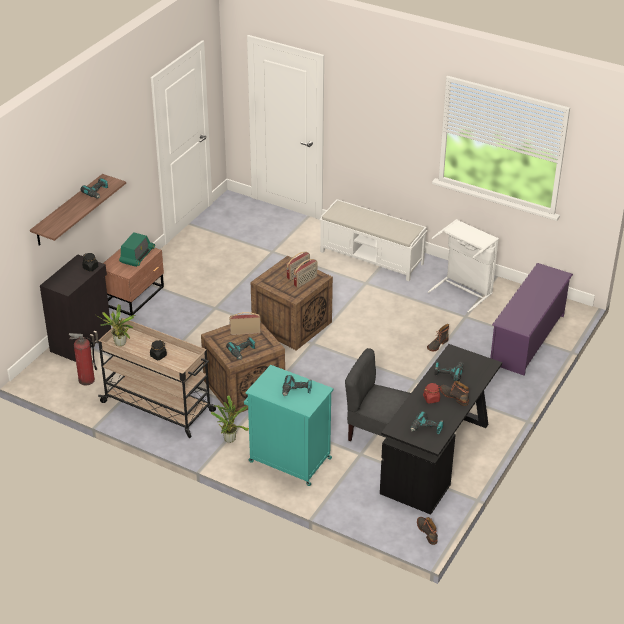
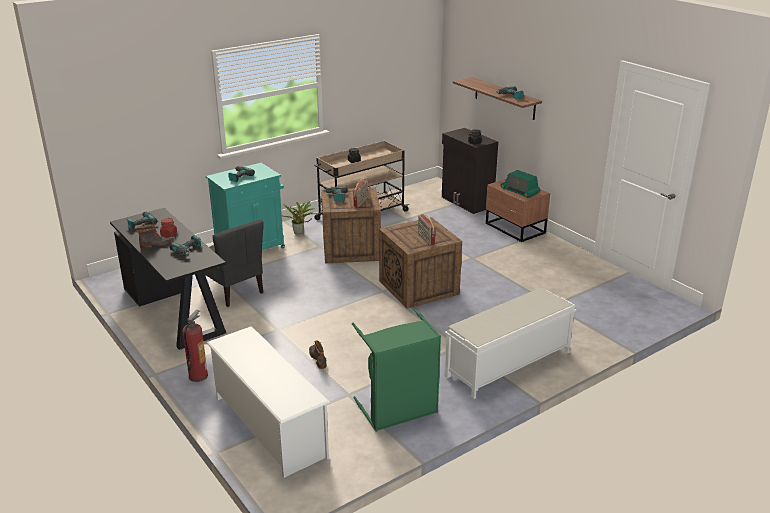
camera: 115 degrees right, 10 degrees down
(86, 380) = (416, 197): fire extinguisher -> fire extinguisher (198, 376)
(120, 344) = (381, 153): potted plant -> none
(305, 281) = (410, 240): radio -> none
(378, 434) = (233, 291): grey chair -> grey chair turned 90 degrees clockwise
(427, 532) = (110, 282): boot -> none
(463, 290) = (398, 411): white laundry basket -> green laundry basket
(527, 339) = (269, 426): purple shoe rack -> white shoe rack

